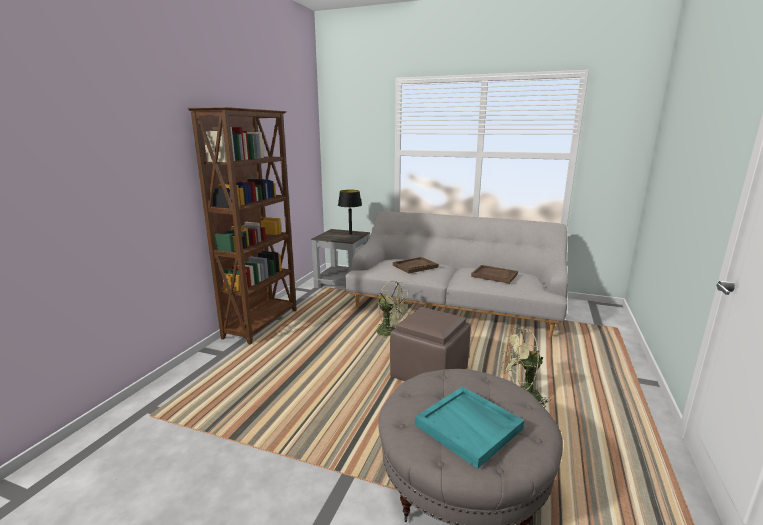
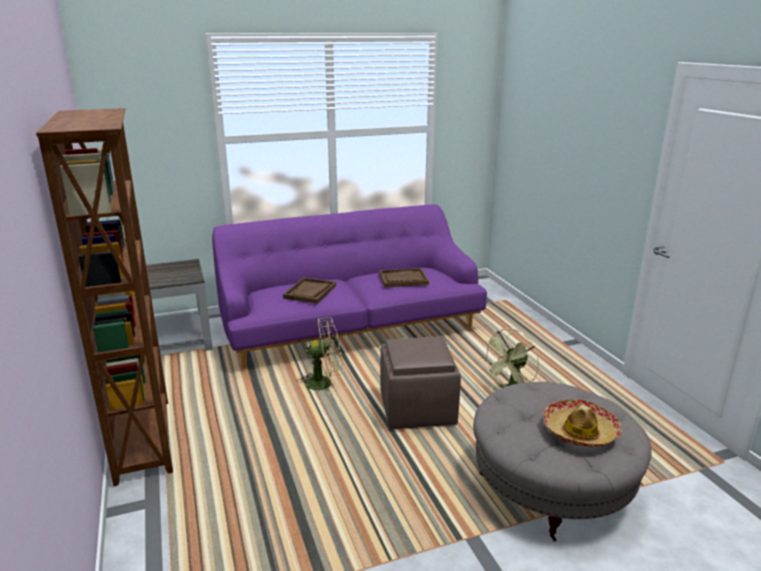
camera: 40 degrees left, 5 degrees up
(350, 234) = (177, 268): black table lamp -> none
(454, 306) = (350, 327): grey sofa -> purple sofa
(469, 427) = (580, 431): turquoise tray -> hat

